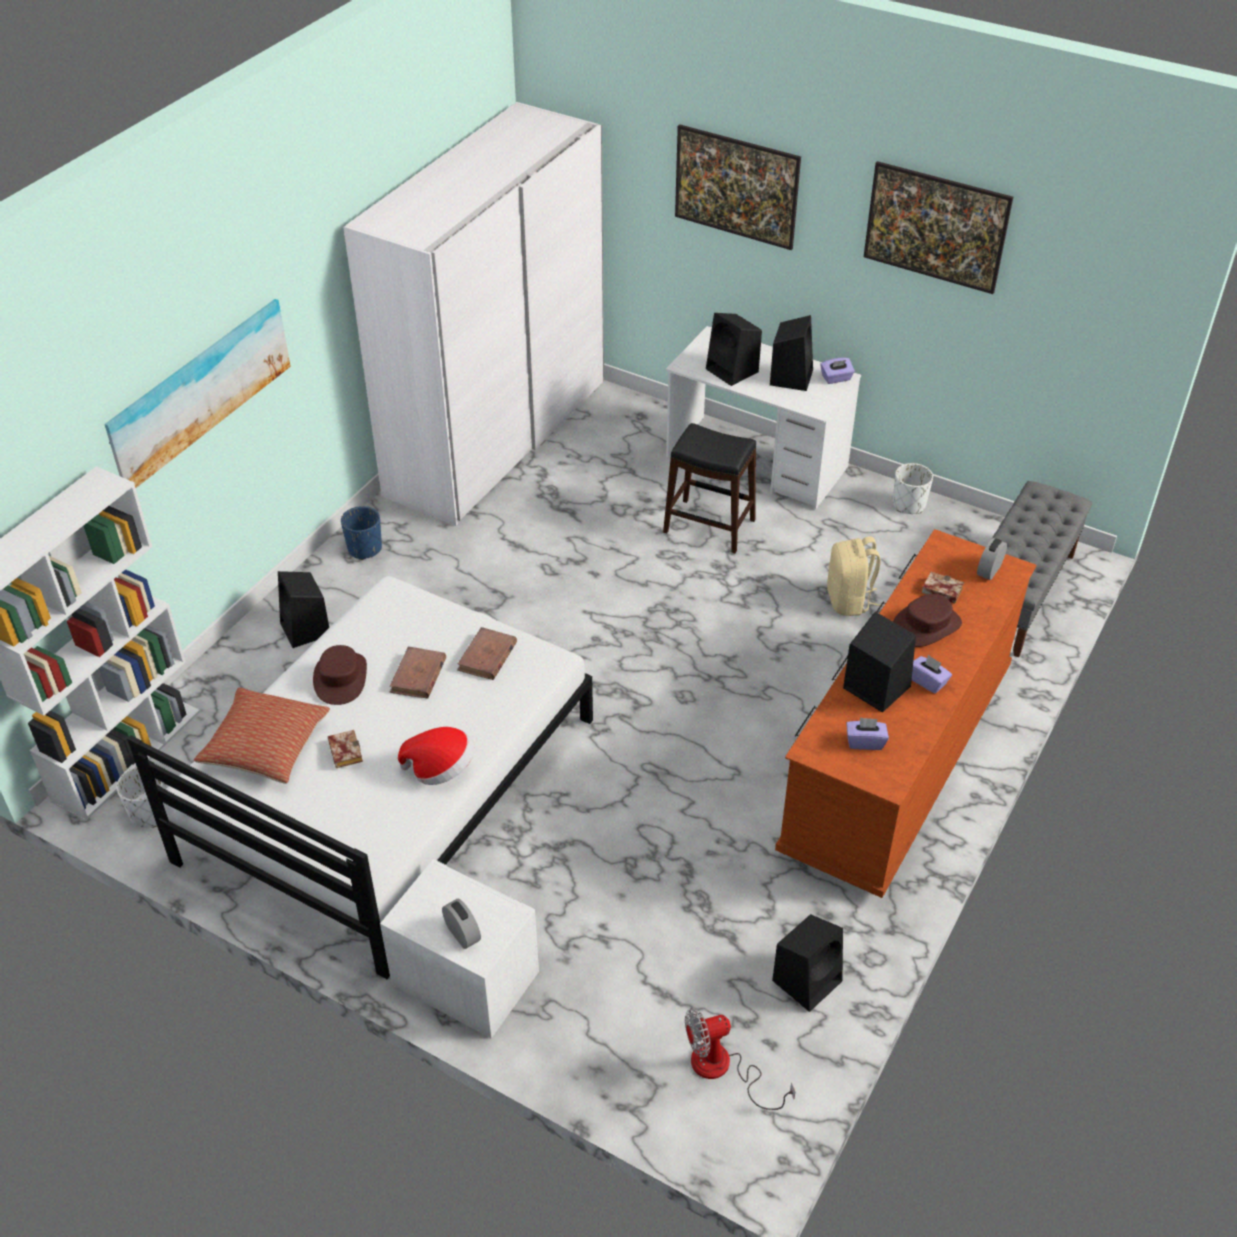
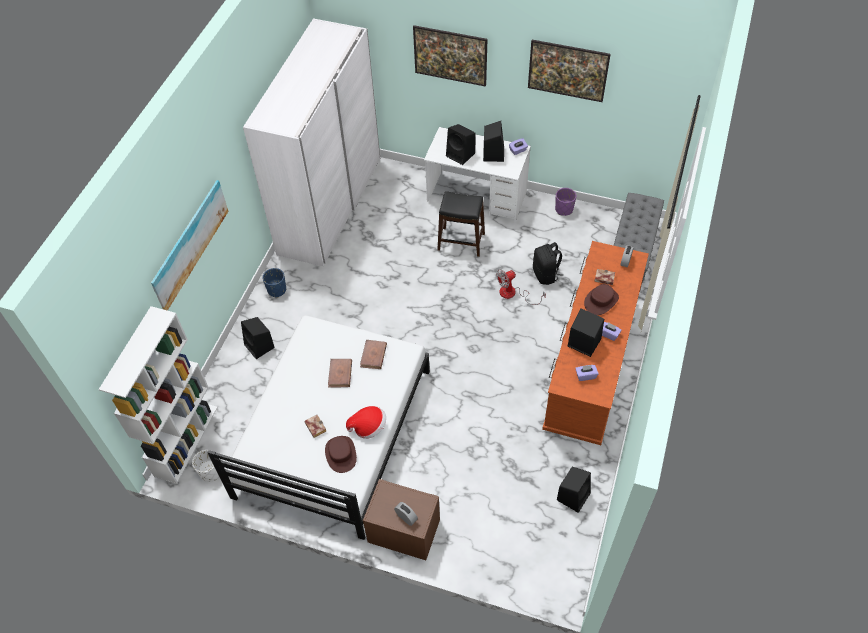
camera: 10 degrees left, 10 degrees up
(265, 746) = (271, 432): pillow -> none
(340, 678) = (299, 384): brown hat -> brown hat (340, 454)
(465, 977) = (403, 530): white nightstand -> brown nightstand
(723, 1069) = (543, 552): fan -> fan (513, 294)
(849, 601) = (546, 275): beige backpack -> black backpack
(908, 504) = (564, 209): white planter -> purple planter

